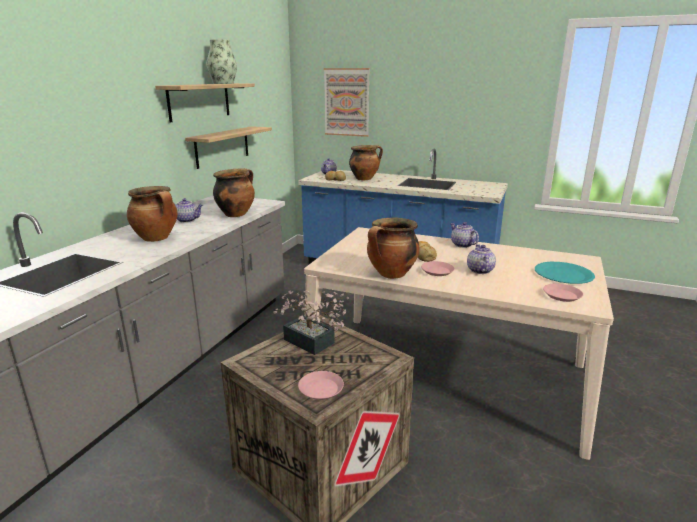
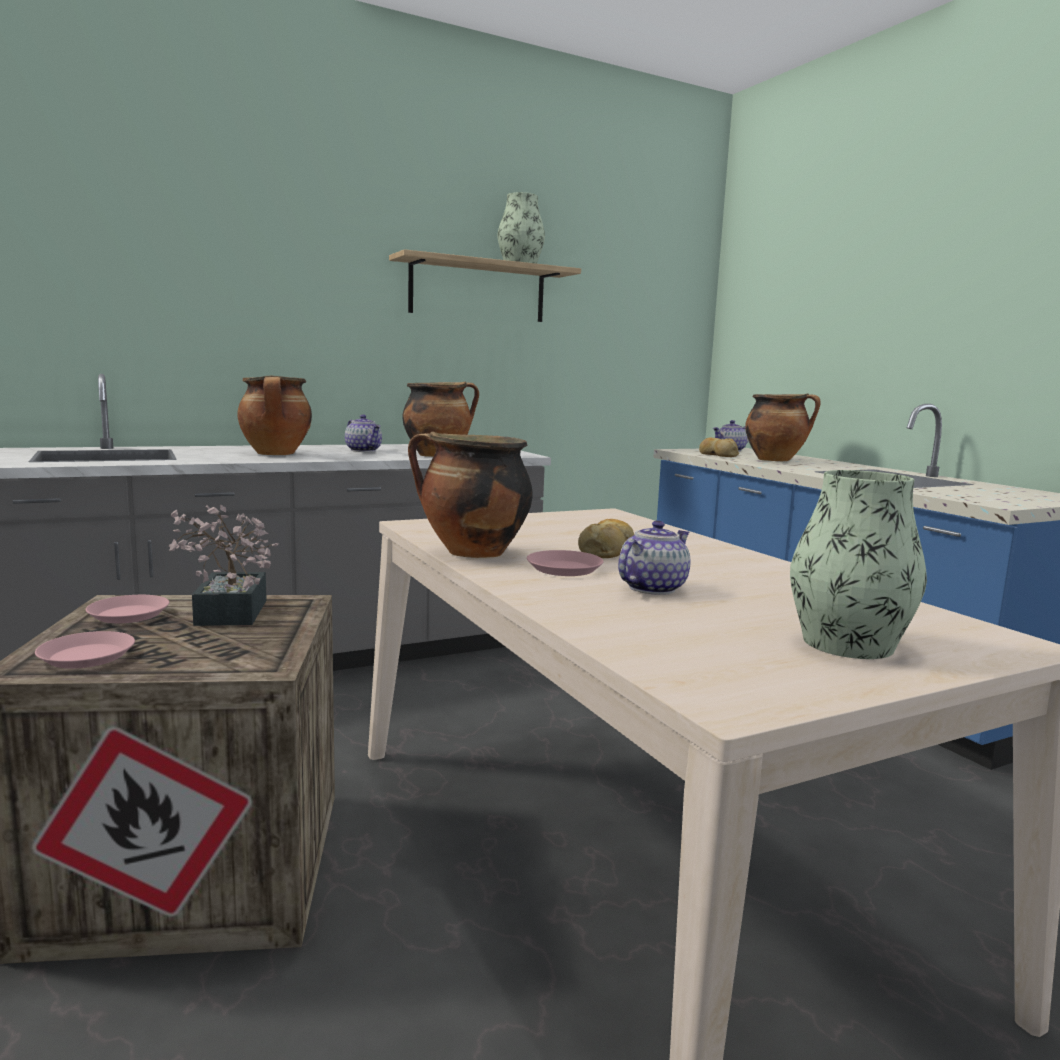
camera: 40 degrees right, 10 degrees down
(222, 146) = (518, 370): shelf -> none
(347, 102) = (794, 319): picture -> none
(462, 245) = (737, 558): teapot -> none
(562, 295) = (719, 664): pink plate -> pink plate (128, 615)
(563, 274) = (847, 643): turquoise plate -> vase

